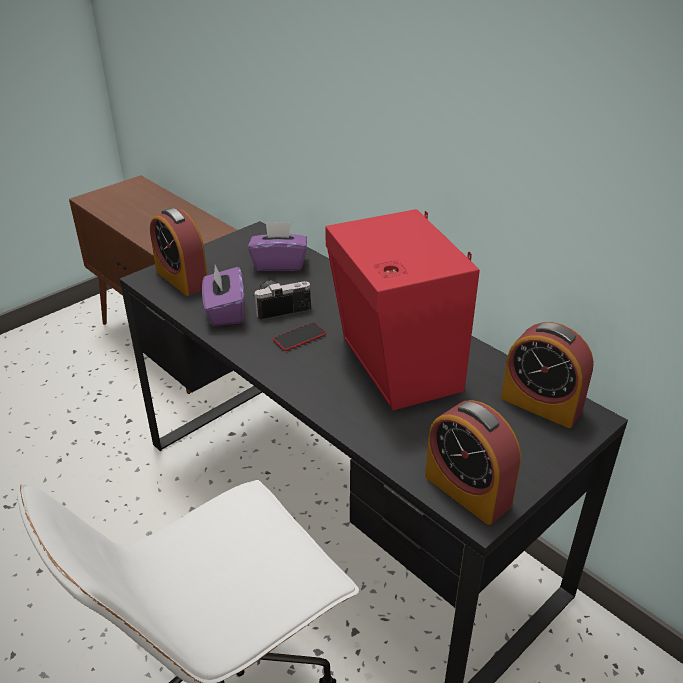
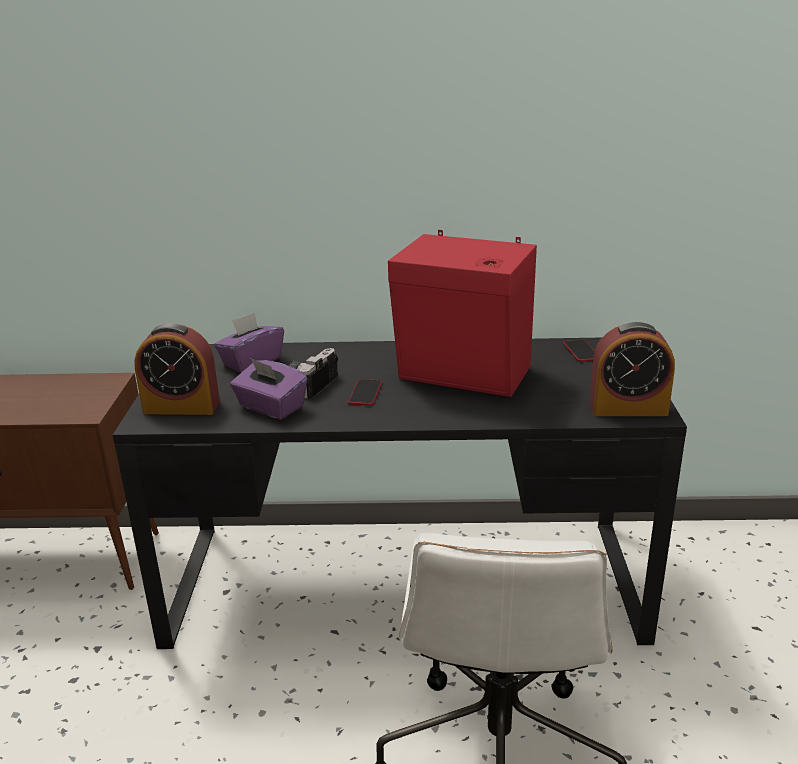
camera: 45 degrees left, 10 degrees down
(541, 404) = (581, 351): alarm clock -> phone

